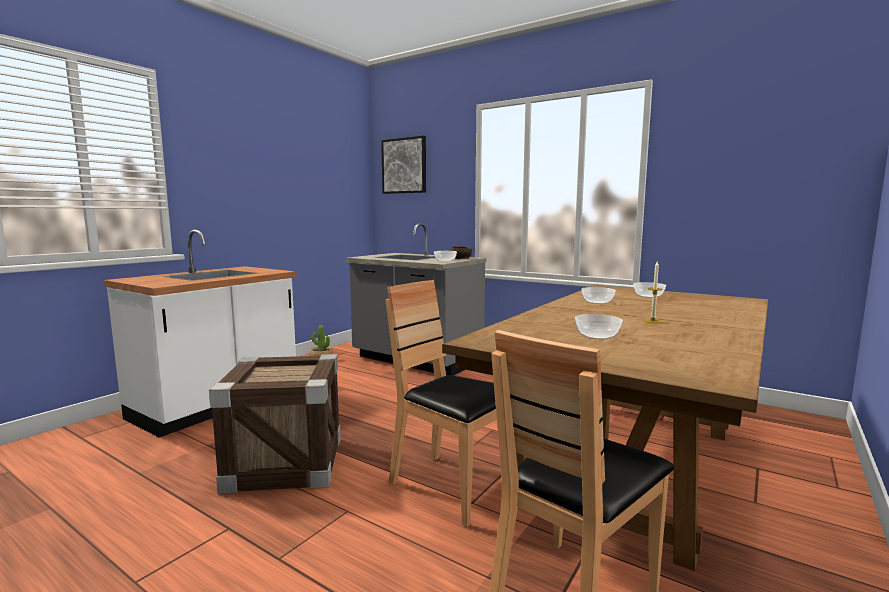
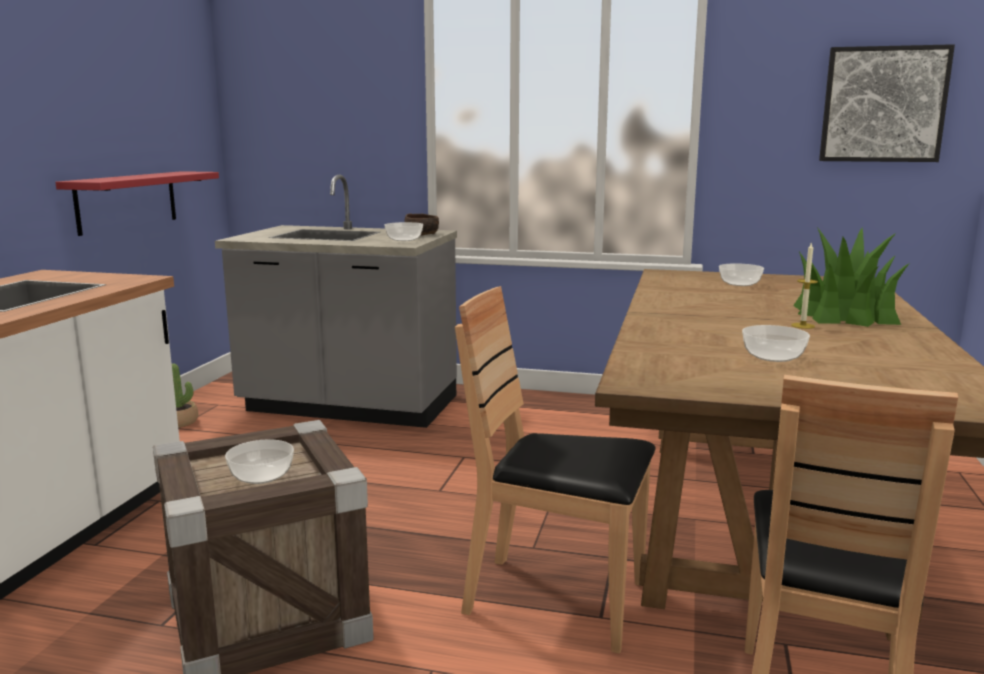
camera: 20 degrees left, 5 degrees up
(307, 235) = (127, 201): none -> red shelf
(404, 166) = (286, 70): picture -> picture (883, 104)
(597, 302) = (691, 299): bowl -> bowl (260, 476)
(699, 317) = (845, 314): none -> potted plant

